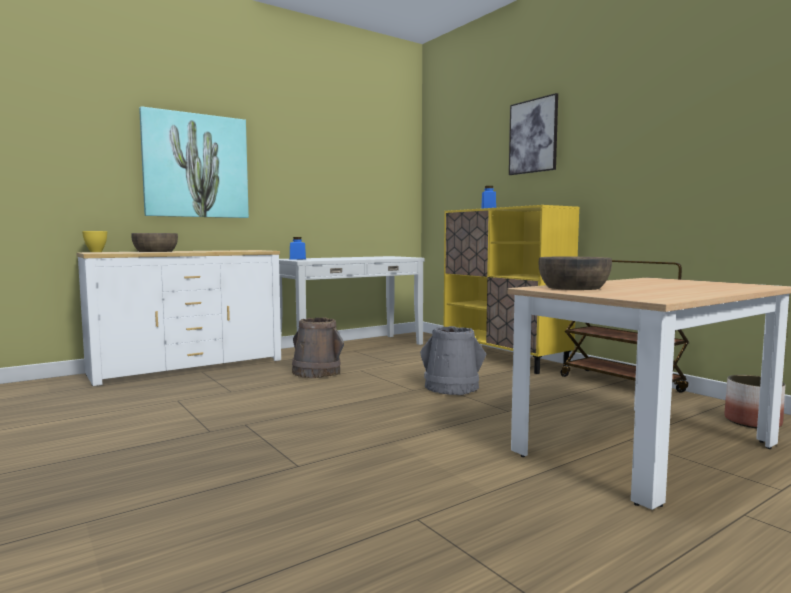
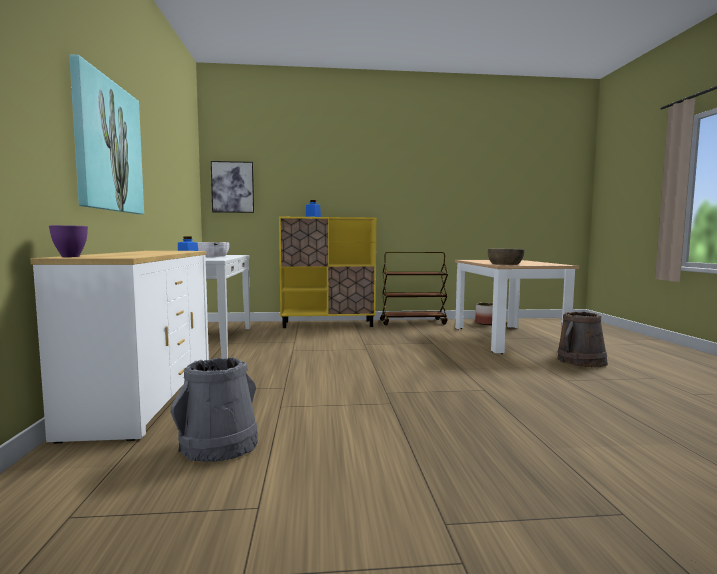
camera: 60 degrees left, 0 degrees up
(96, 252) = (70, 256): yellow bowl -> purple bowl
(155, 251) = (124, 254): brown bowl -> none
(316, 372) = (274, 360): brown bucket -> brown bucket (581, 362)
(367, 257) = (213, 256): none -> white bowl
(452, 388) = (375, 342): grey bucket -> grey bucket (219, 445)
(533, 136) = (330, 168): picture -> picture (232, 187)

